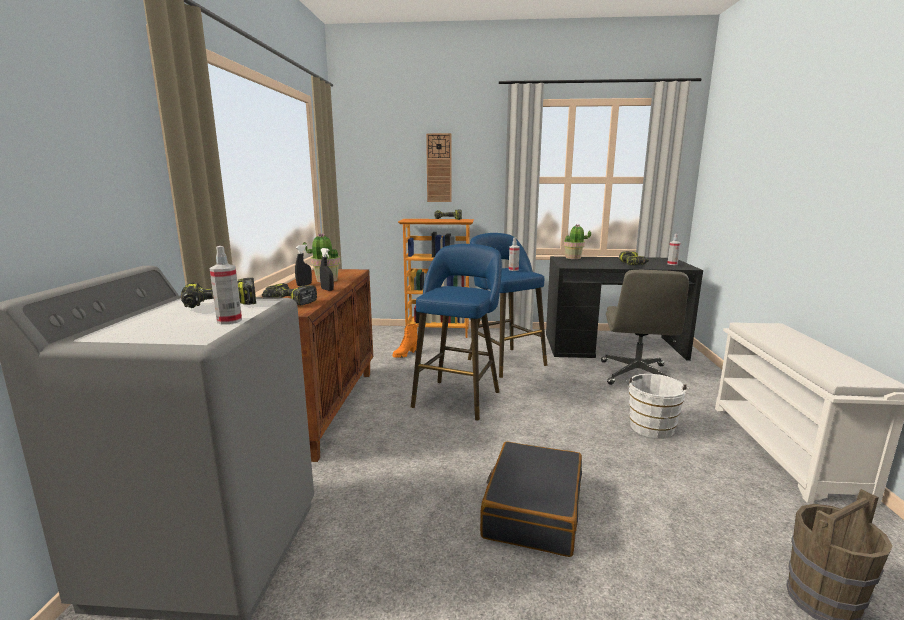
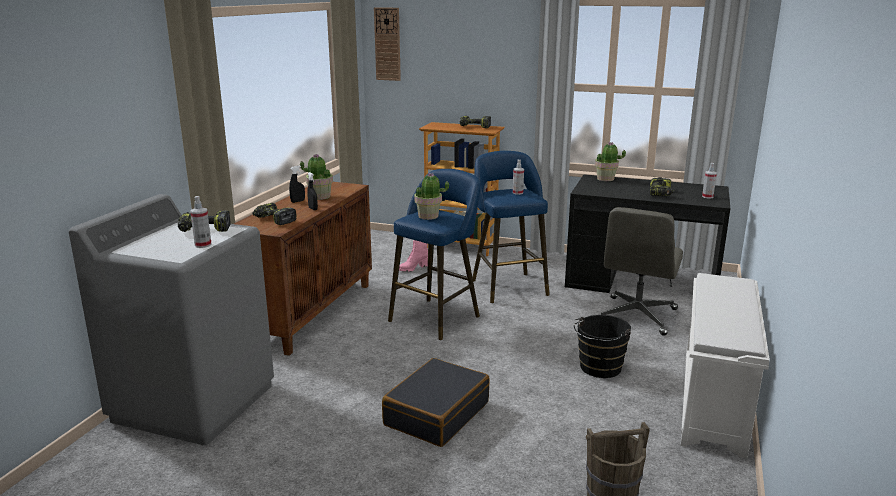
camera: 15 degrees right, 5 degrees up
(405, 354) = (413, 268): orange boot -> pink boot
(439, 168) = (469, 69): wall clock -> wall clock (387, 44)
(452, 291) = (428, 216): none -> potted plant
(651, 429) = (598, 369): white bucket -> black bucket

